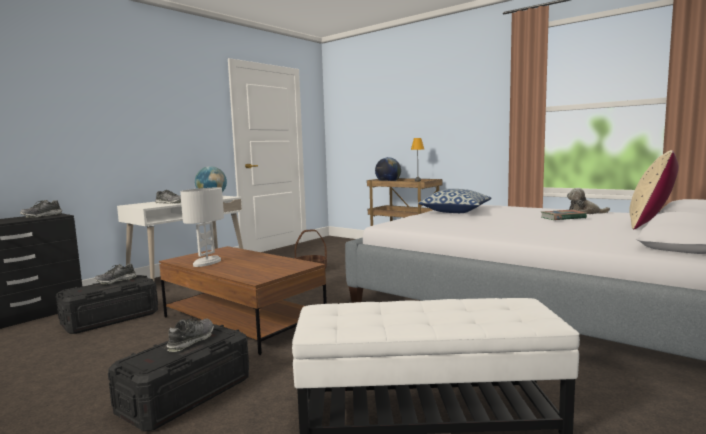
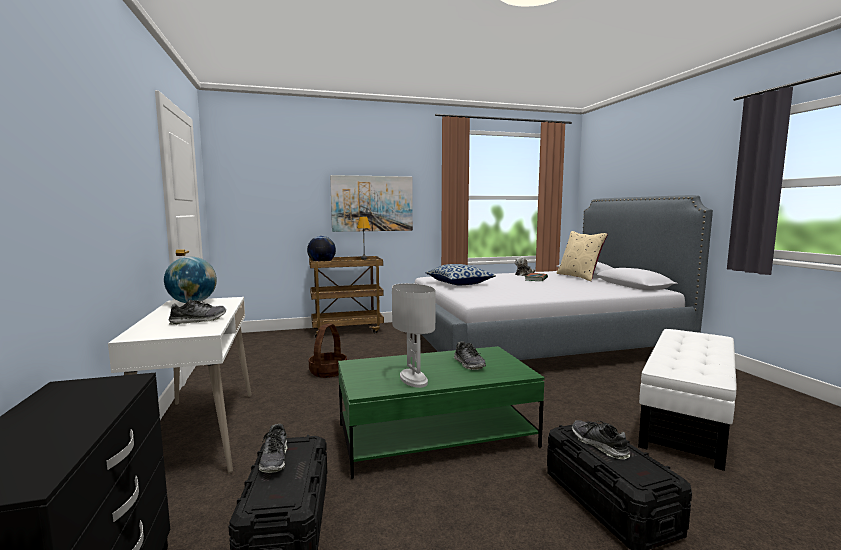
camera: 55 degrees left, 0 degrees up
(42, 216) = (81, 393): shoe -> shoe (469, 364)
(243, 320) = (435, 435): brown coffee table -> green coffee table
(441, 124) = (372, 203): none -> picture

